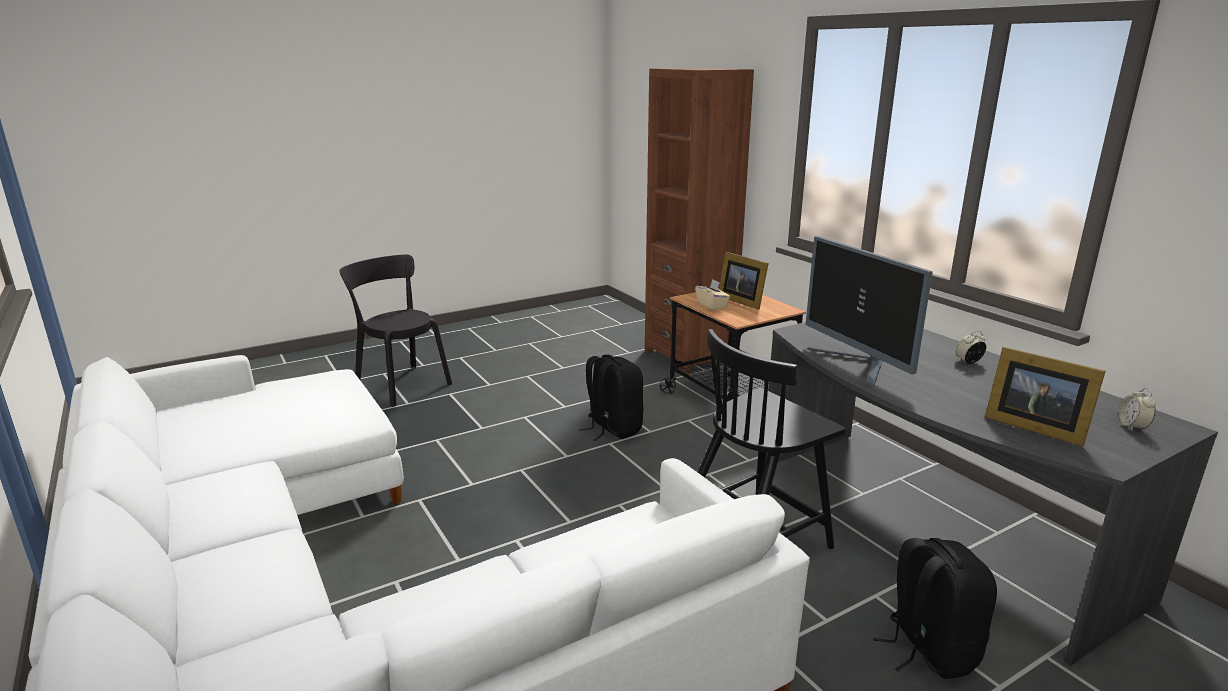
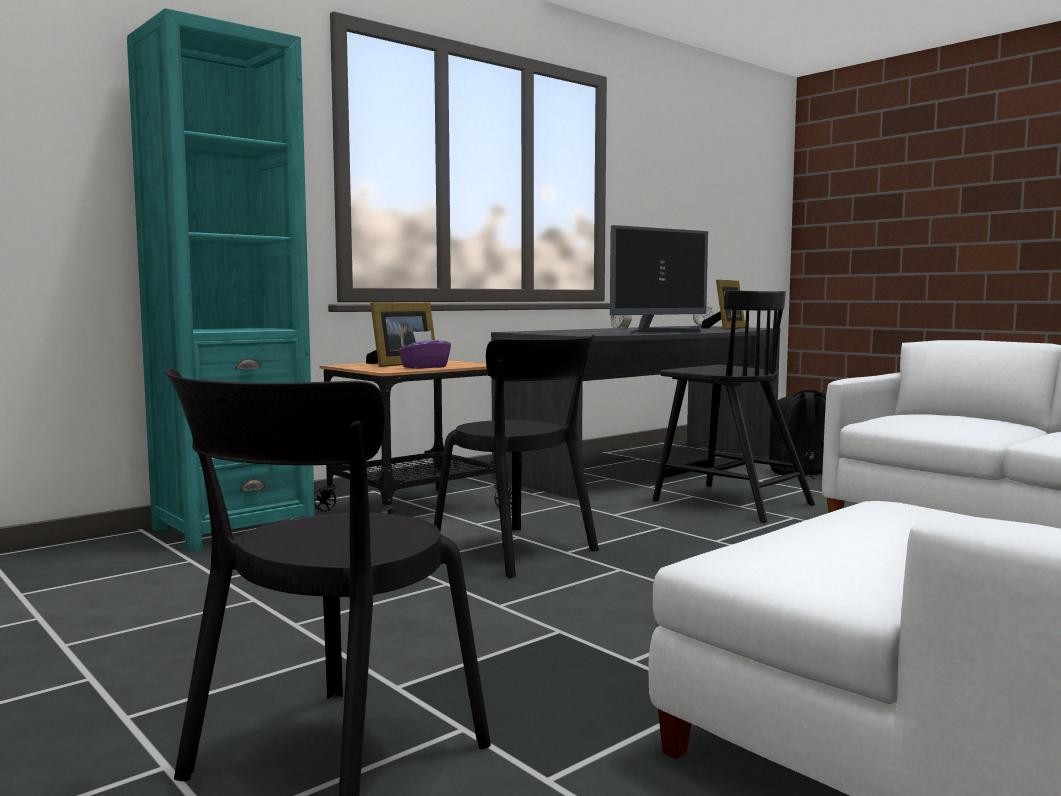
camera: 100 degrees left, 15 degrees down
(613, 428) = (519, 553): black backpack -> black chair
(689, 356) = (233, 528): brown bookcase -> turquoise bookcase
(712, 305) = (424, 367): beige tissue box -> purple tissue box

